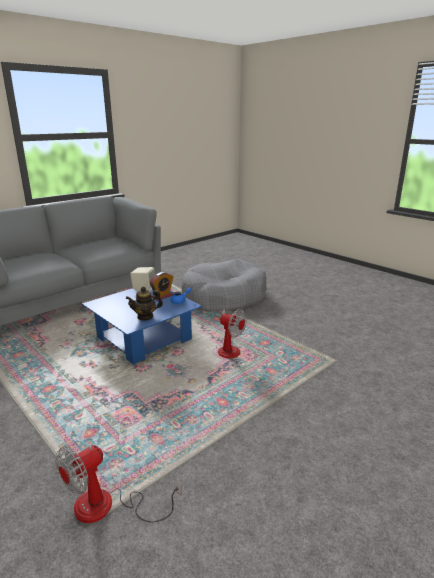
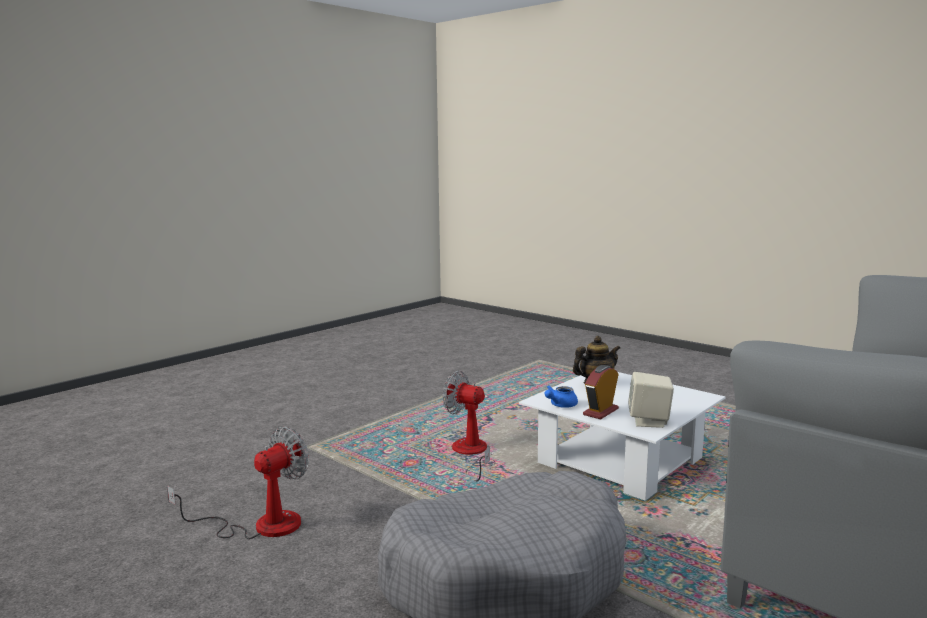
camera: 175 degrees right, 10 degrees down
(107, 507) = (537, 362): fan -> fan (261, 525)
(144, 338) = (620, 461): blue coffee table -> white coffee table

